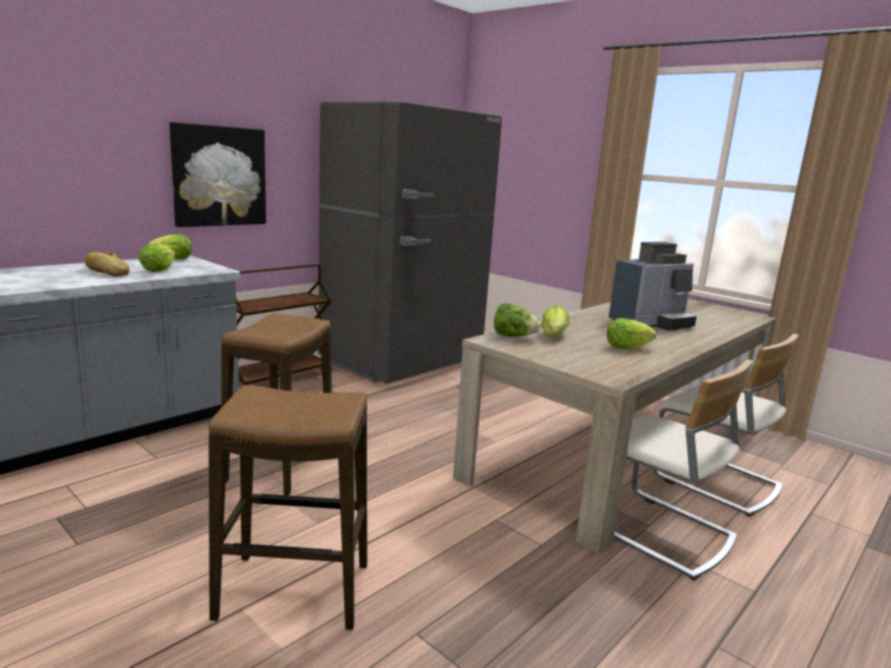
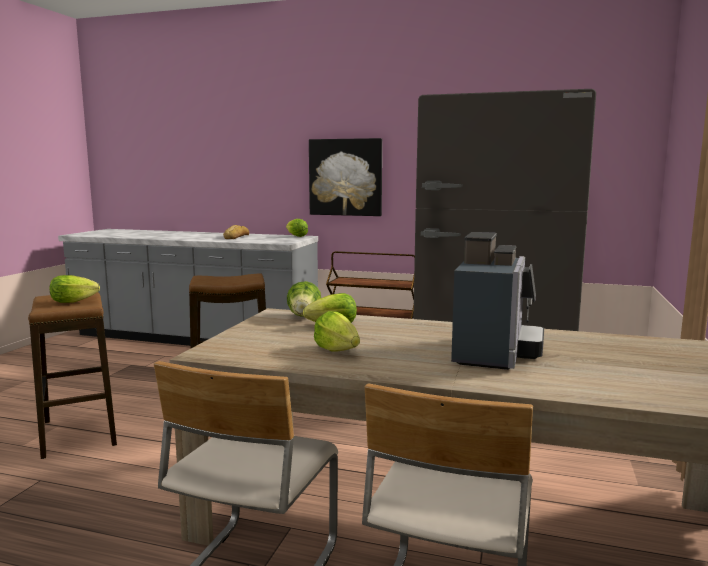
camera: 65 degrees right, 5 degrees down
(158, 270) = (257, 239): lettuce -> lettuce (73, 302)
(651, 323) = (495, 353): coffee machine -> coffee machine turned 105 degrees counterclockwise

